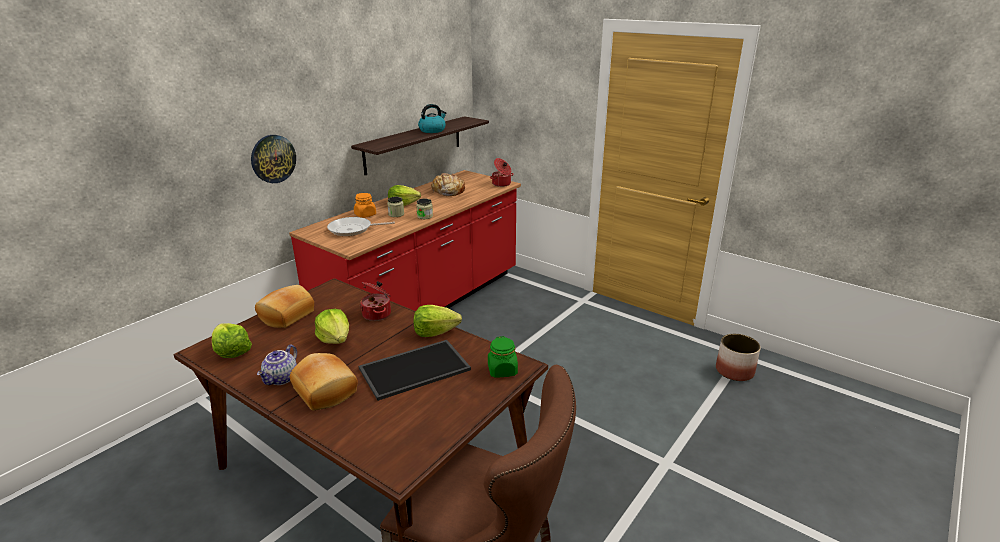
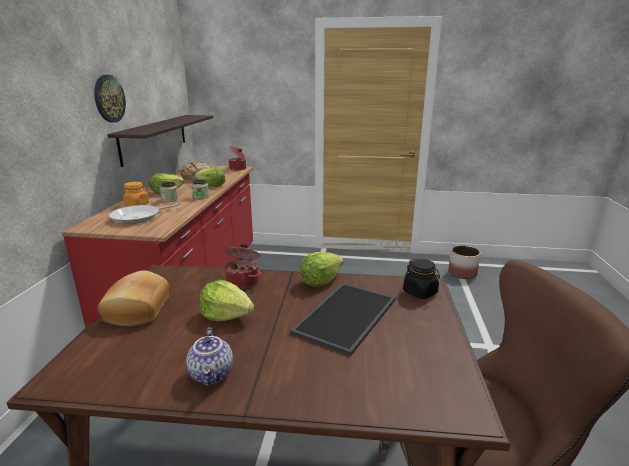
camera: 30 degrees left, 5 degrees down
(231, 351) = (104, 368): lettuce -> lettuce (211, 185)
(273, 158) = (35, 143): wall clock -> wall clock (109, 98)
(327, 390) = (283, 366): bread -> none
(432, 130) = (174, 122): kettle -> none
(502, 370) = (420, 292): green jar -> black jar

